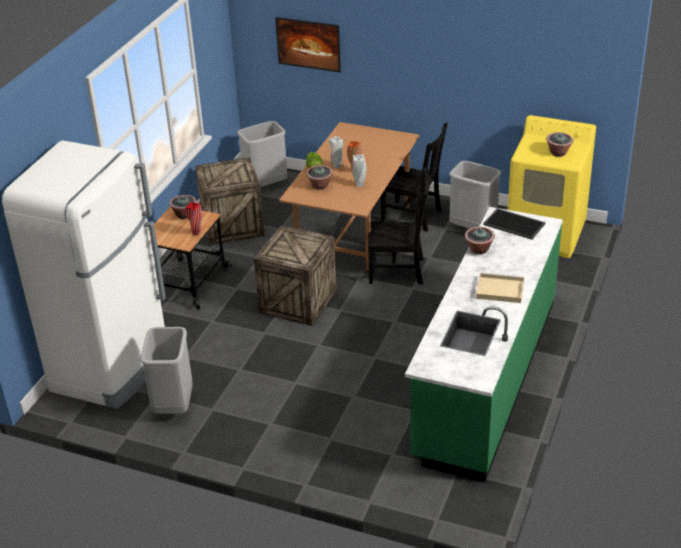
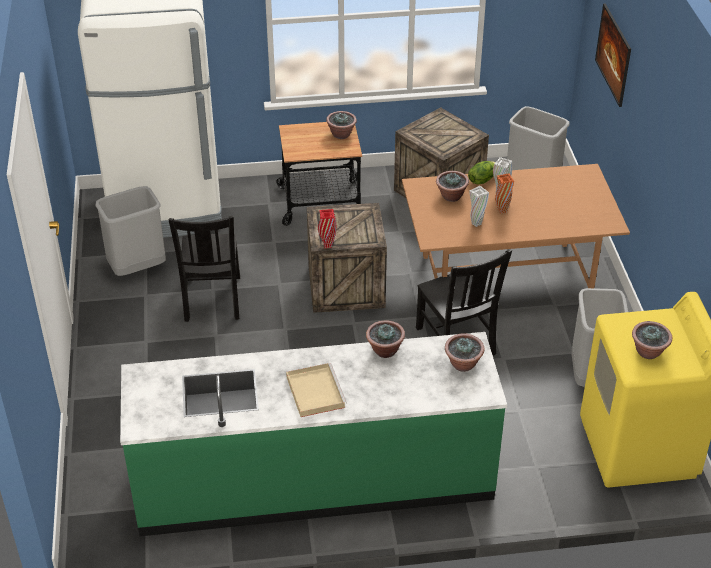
camera: 60 degrees right, 5 degrees up
(196, 233) = (316, 154): red vase -> red vase (327, 245)
(413, 216) = (573, 317): black chair -> black chair (212, 300)
(515, 224) = (463, 364): tray -> potted plant

